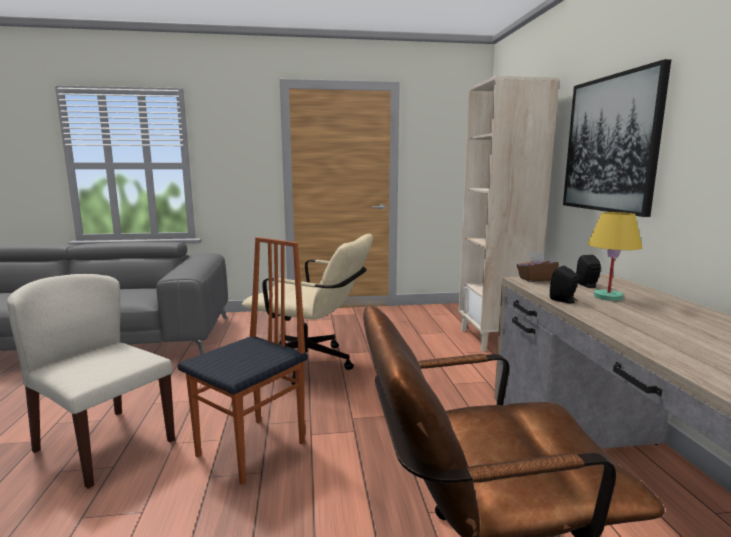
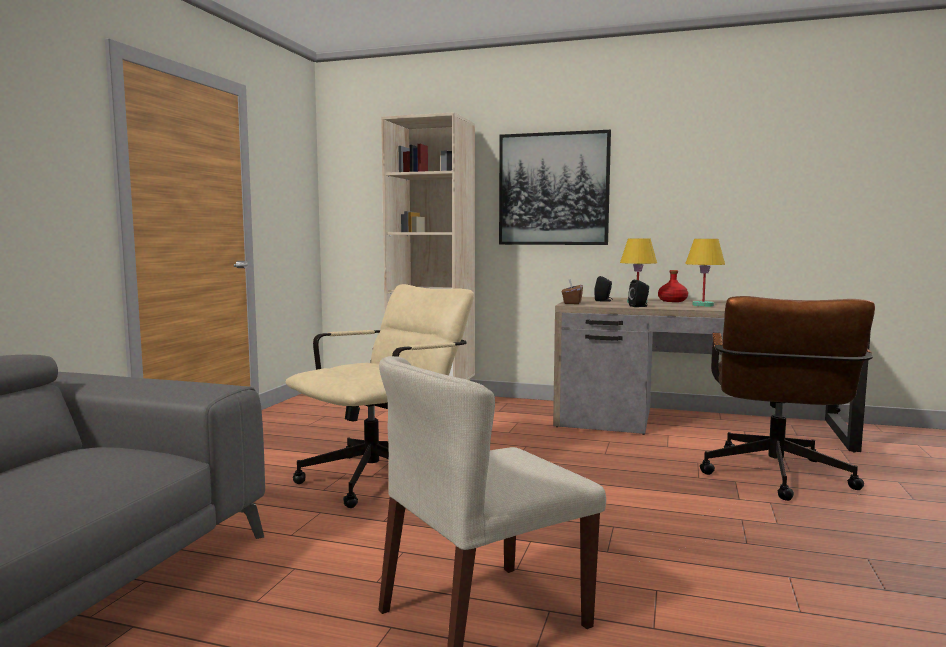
camera: 65 degrees left, 5 degrees down
(253, 449) = (566, 526): chair -> none
(655, 325) = (702, 305): none -> yellow table lamp
(672, 309) = (672, 301): none -> red bottle

